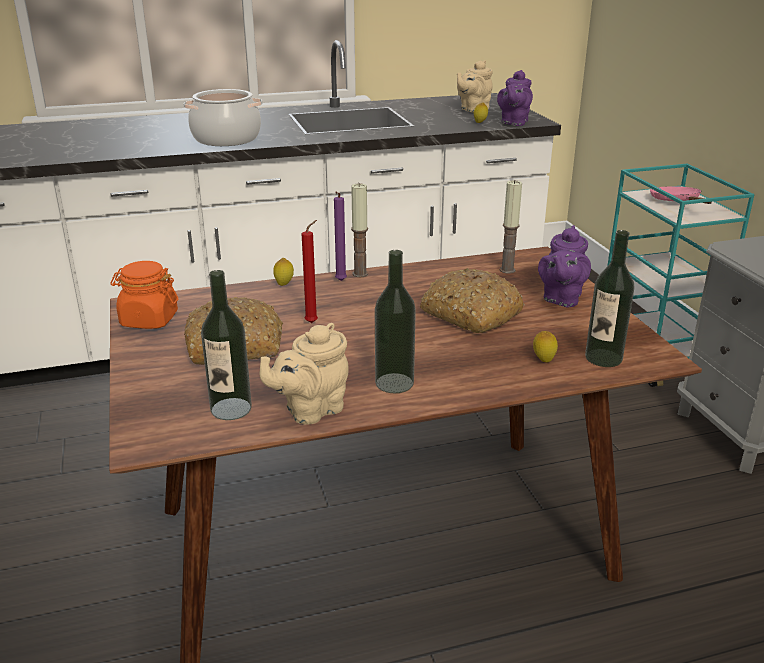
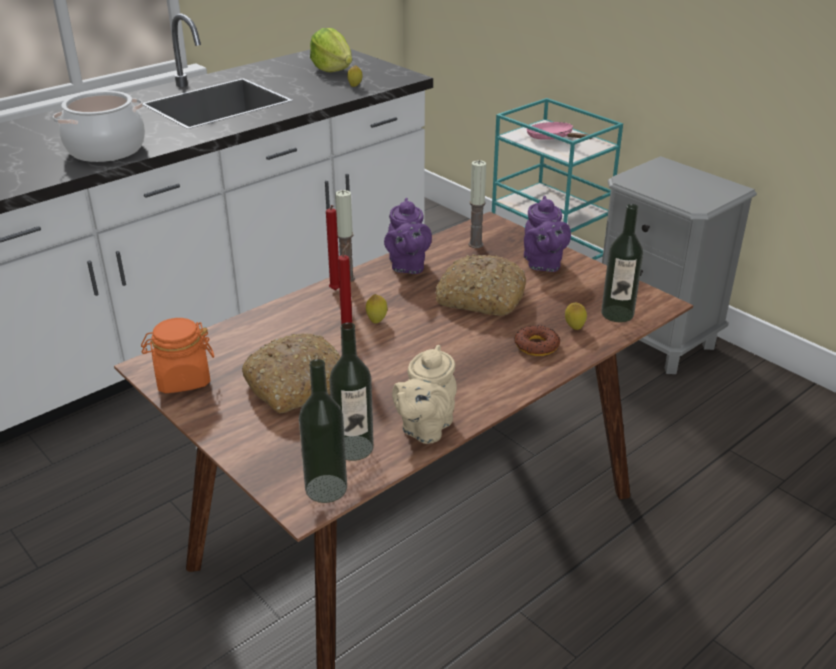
camera: 25 degrees left, 5 degrees up
(284, 284) = (283, 307): lemon -> lemon (376, 321)
(340, 281) = (335, 291): purple candle -> red candle
(394, 383) = (473, 382): bottle -> bottle (326, 488)
(473, 109) = (332, 69): beige teapot -> lettuce
(488, 367) = (536, 346): none -> donut
(513, 122) = (387, 81): purple teapot -> purple teapot (407, 266)

